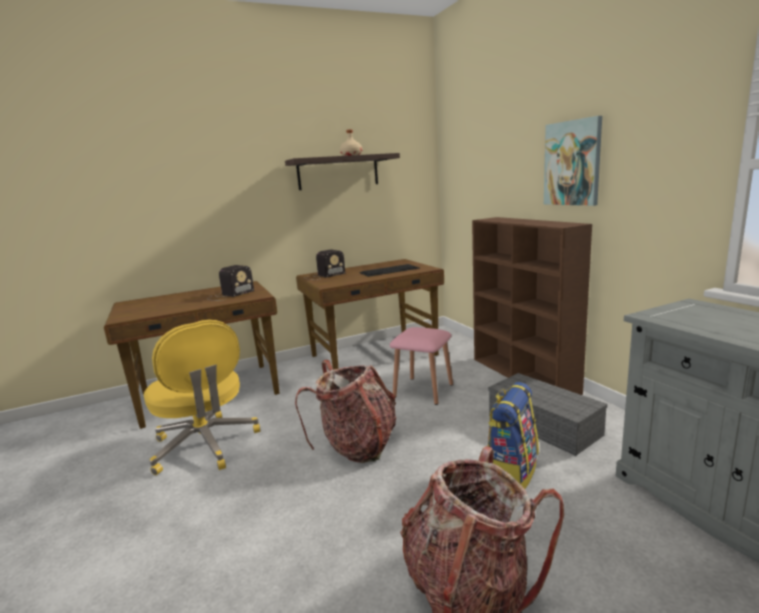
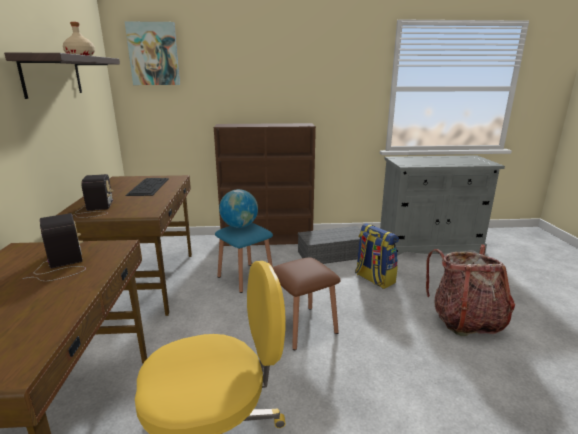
camera: 70 degrees left, 5 degrees up
(357, 445) = (303, 327): backpack -> brown stool
(421, 330) = (239, 226): none -> globe
(423, 390) = (245, 277): pink stool -> blue stool
(572, 163) = (289, 82): picture -> picture (154, 54)

